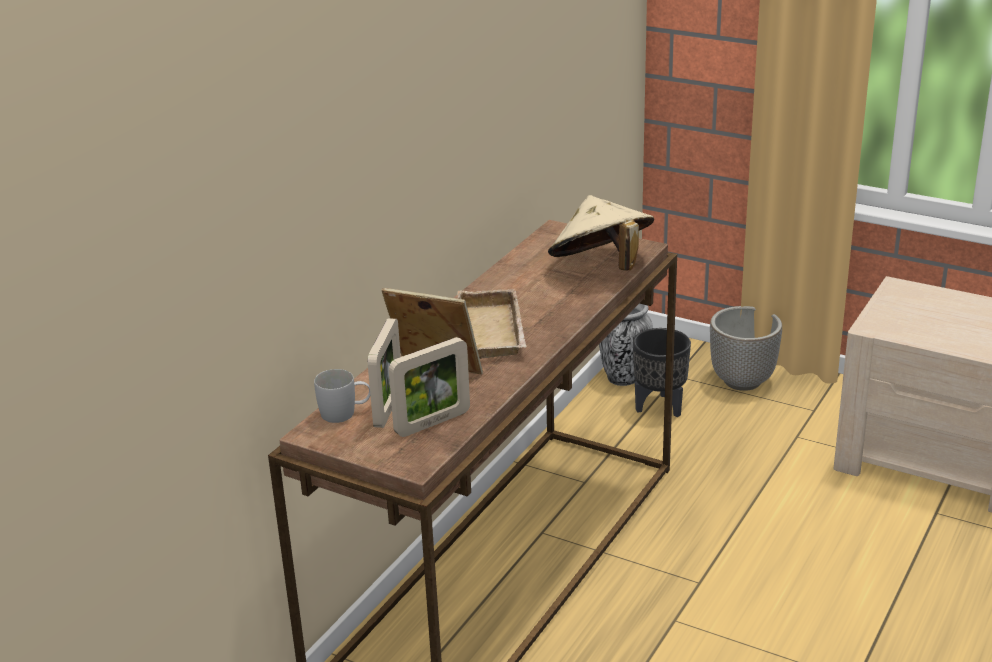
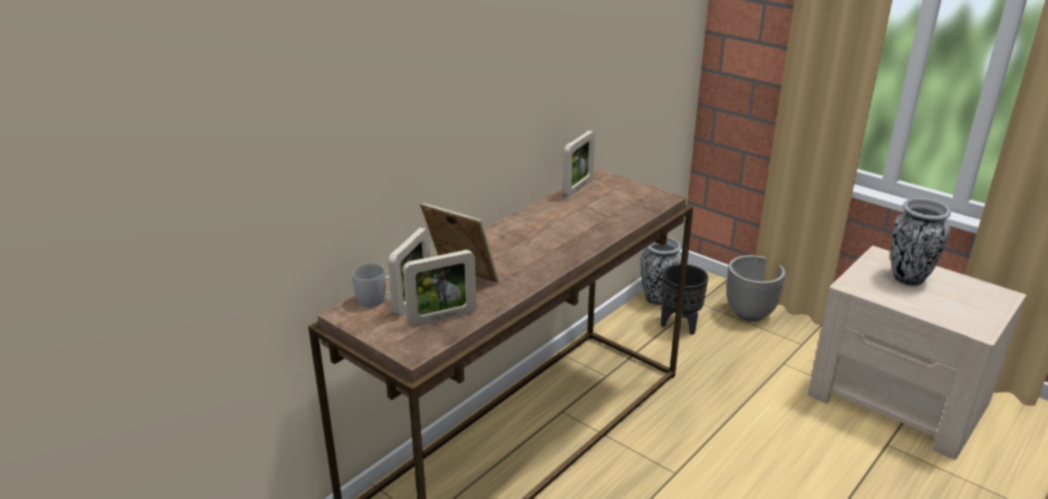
camera: 10 degrees right, 0 degrees up
(494, 332) = (522, 250): beige tray -> none
(533, 247) = (578, 188): none -> picture frame
(601, 267) = (626, 209): beige hat -> none
(935, 310) = (908, 278): none -> vase

